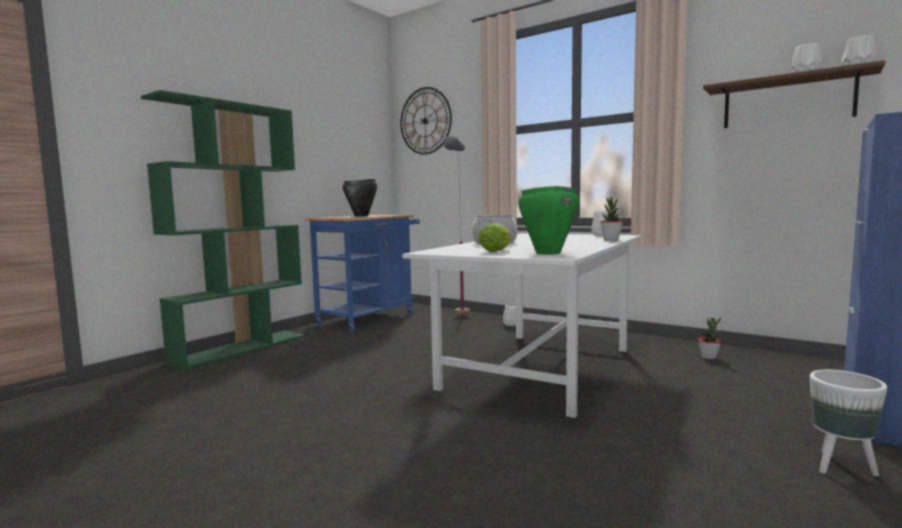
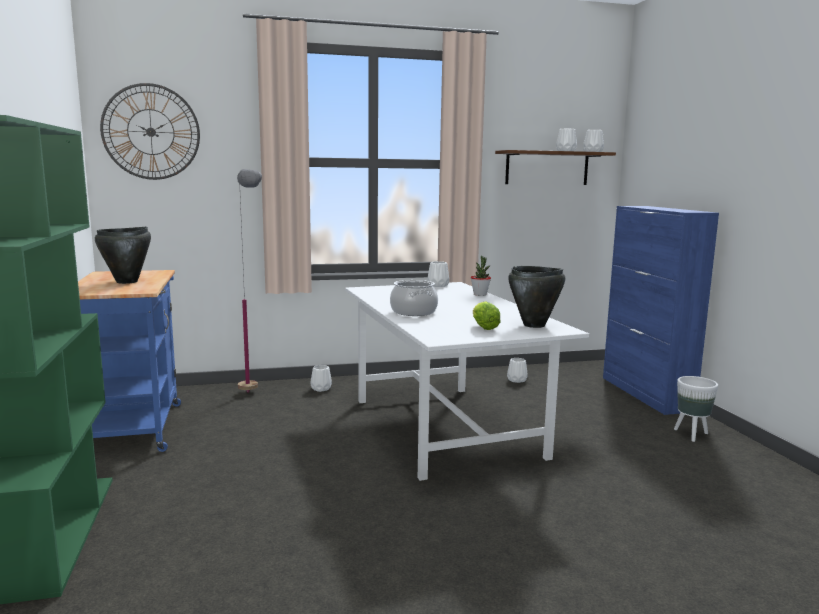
camera: 50 degrees left, 5 degrees up
(547, 253) = (534, 325): green cooking pot -> black cooking pot
(709, 357) = (517, 380): potted plant -> white vase

